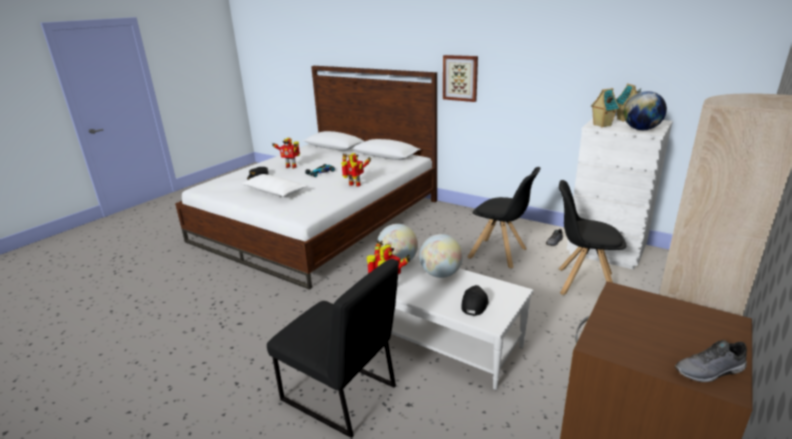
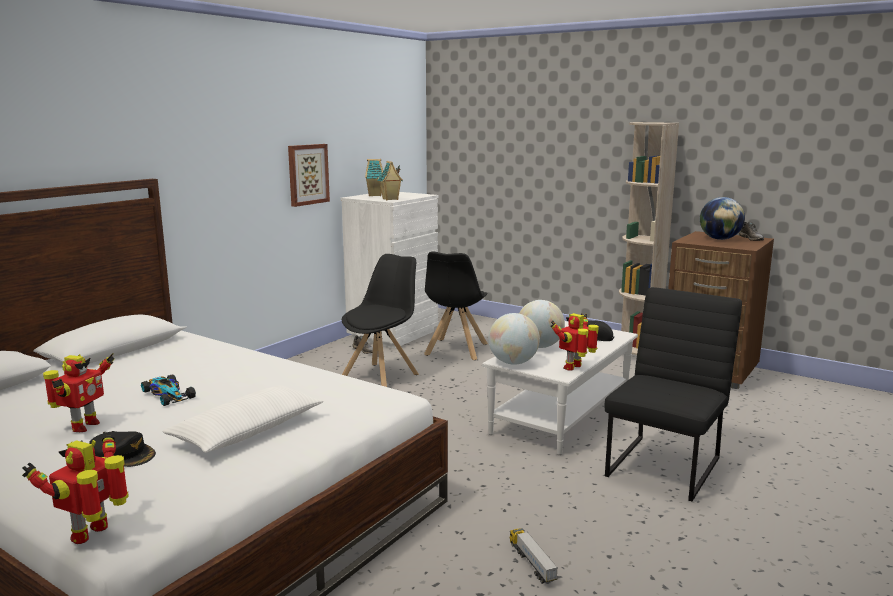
camera: 90 degrees left, 10 degrees down
(238, 318) = (531, 563): none -> toy truck
(355, 185) = (270, 368): toy robot -> toy robot (93, 533)
(460, 78) = (188, 182): picture -> picture (307, 174)
(641, 129) = (413, 195): globe -> globe (720, 239)

